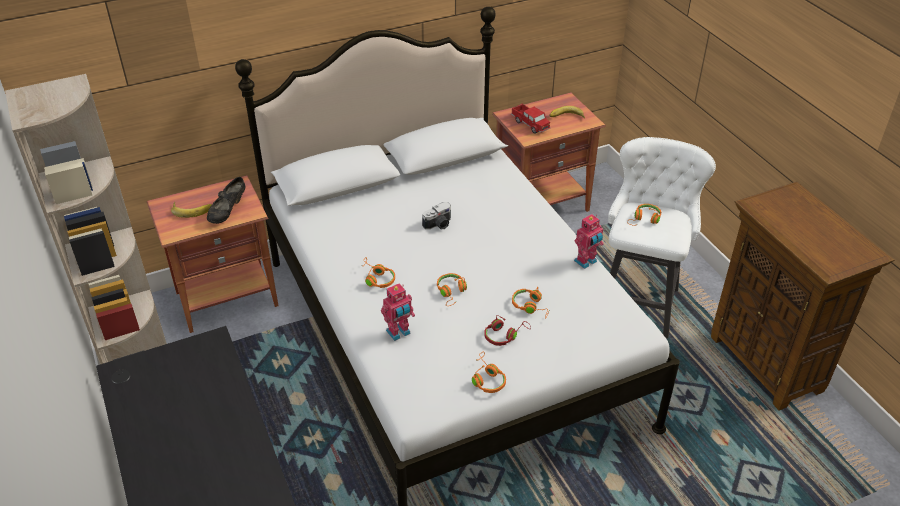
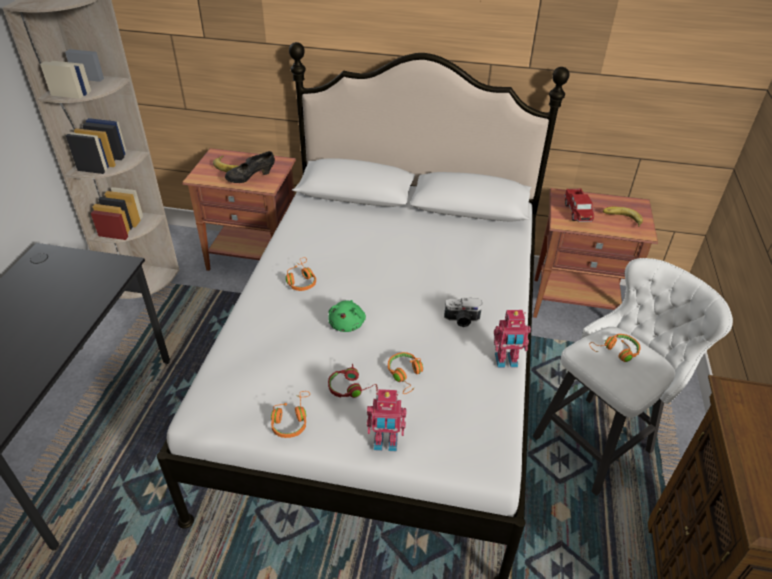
camera: 35 degrees right, 0 degrees up
(399, 333) = (265, 335): toy robot -> toy robot (385, 444)
(439, 225) = (402, 261): camera -> camera (462, 320)
(451, 292) = (347, 324): orange headphones -> green plush toy

